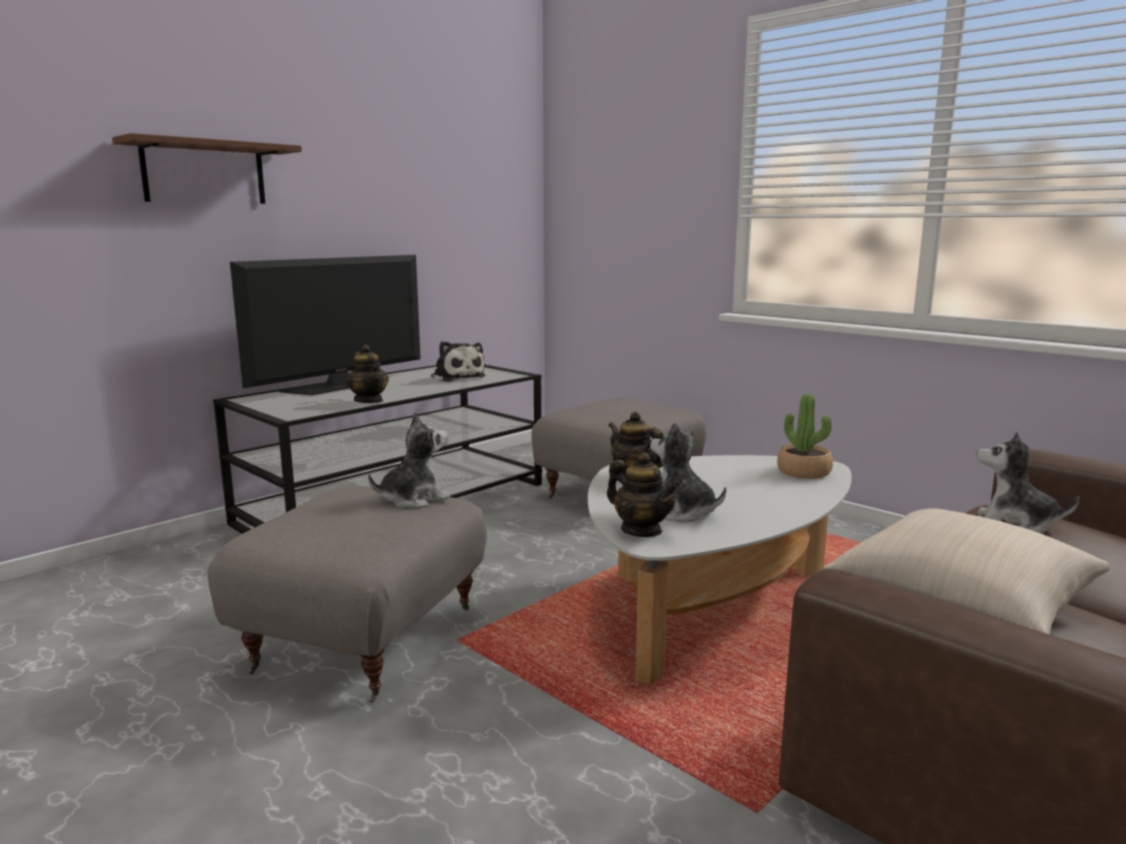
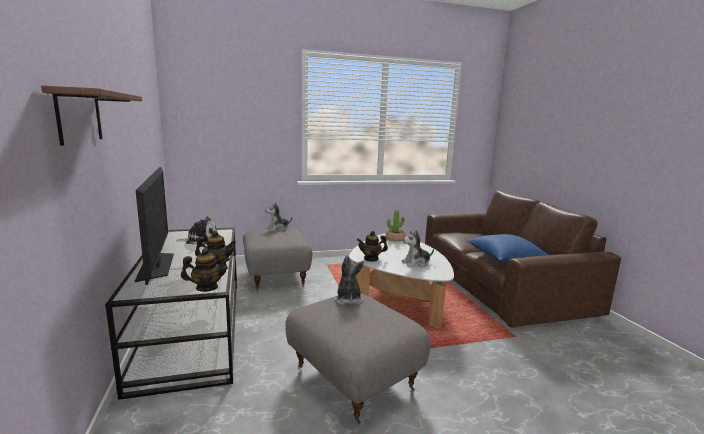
camera: 60 degrees left, 0 degrees up
(641, 531) = (428, 273): teapot -> teapot (207, 288)
(962, 602) = (505, 258): beige pillow -> blue pillow
(1014, 524) = (461, 236): plush toy -> plush toy (278, 229)

